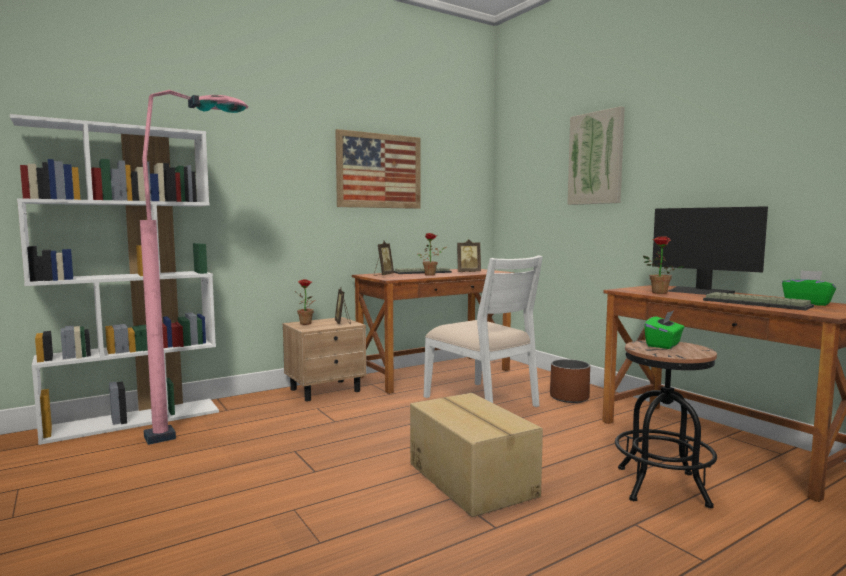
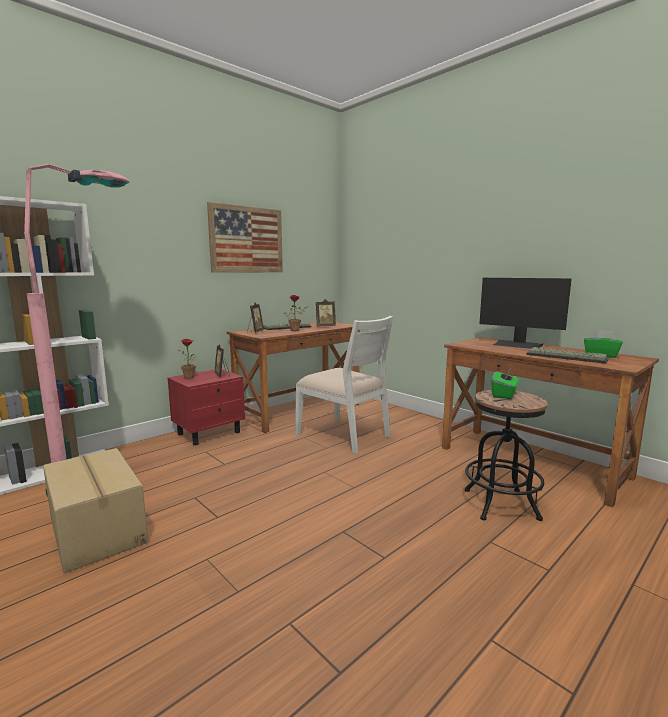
camera: 10 degrees left, 5 degrees up
(326, 390) = (210, 433): beige nightstand -> red nightstand
(472, 479) = (354, 511): cardboard box -> cardboard box (99, 529)
(569, 397) = (411, 427): brown planter -> none
(596, 158) = (430, 232): picture -> none
(658, 293) = (488, 347): potted plant -> none

